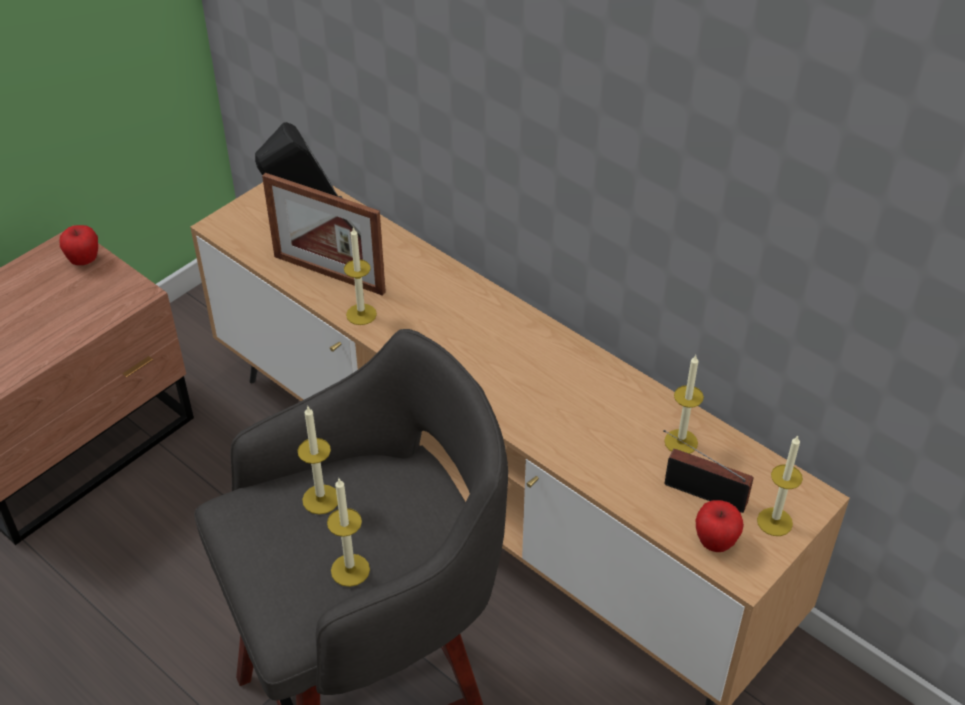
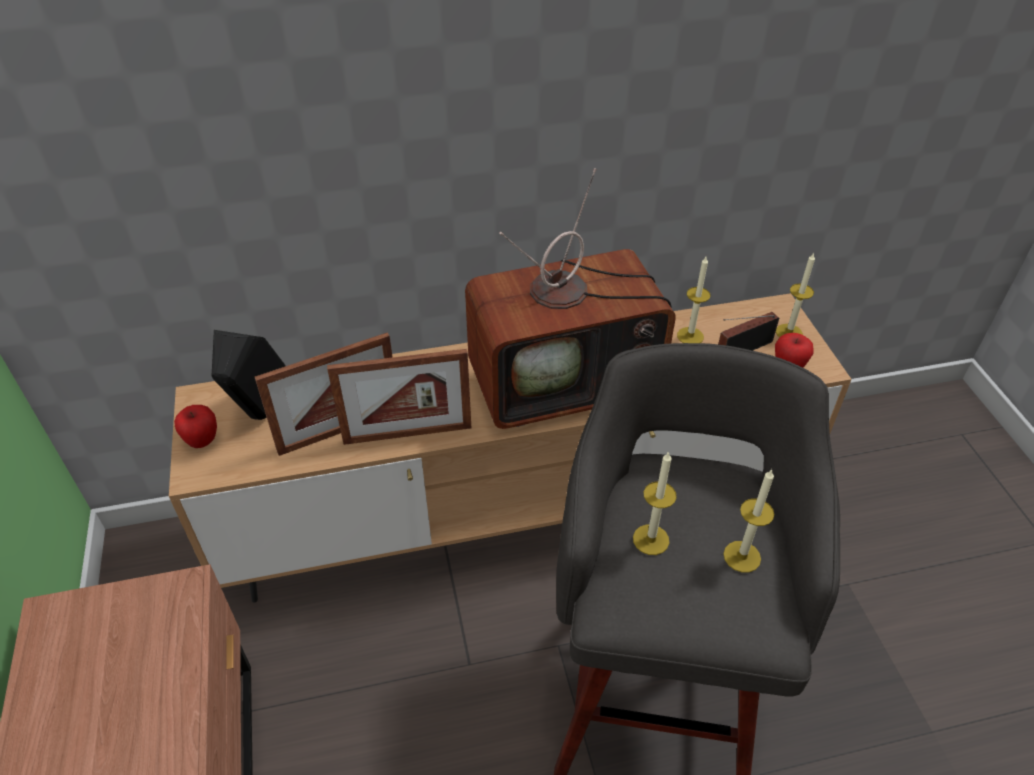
camera: 55 degrees left, 0 degrees up
(84, 261) = (88, 612): apple -> apple (202, 441)
(361, 314) = (407, 434): candle -> picture frame
(523, 381) = (567, 380): none -> television

